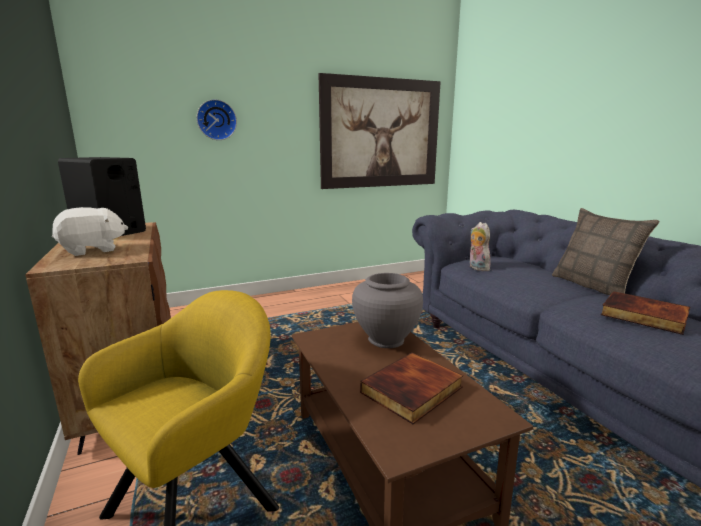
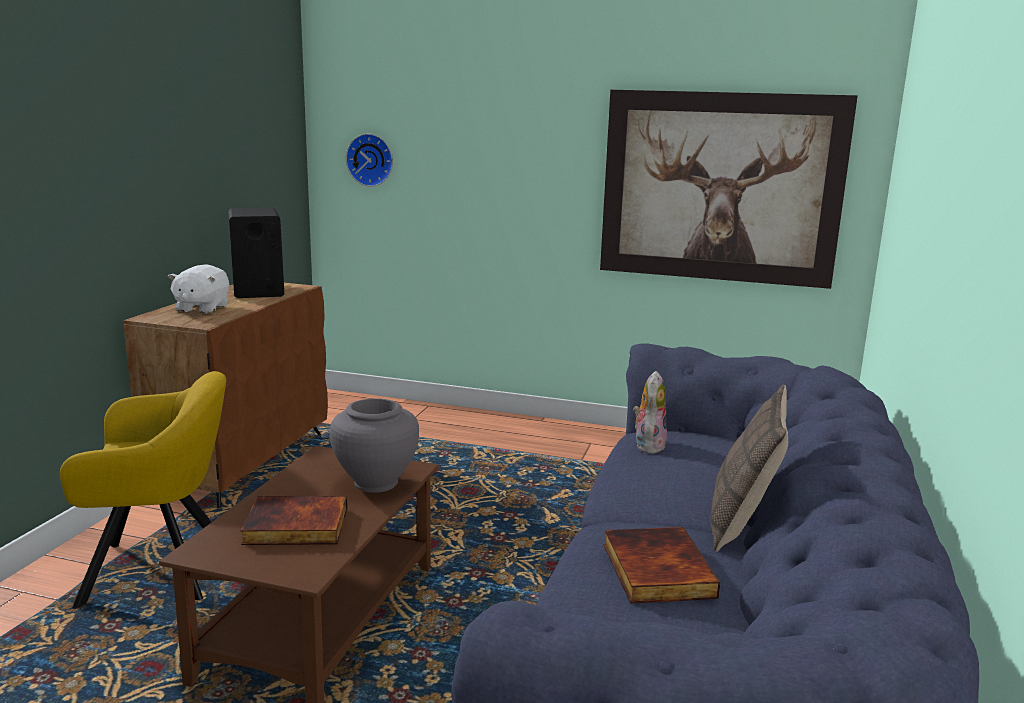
camera: 40 degrees right, 0 degrees up
(93, 250) = (201, 308): white plush toy -> white plush toy turned 90 degrees clockwise
(216, 120) = (458, 157): wall clock -> wall clock (371, 160)

